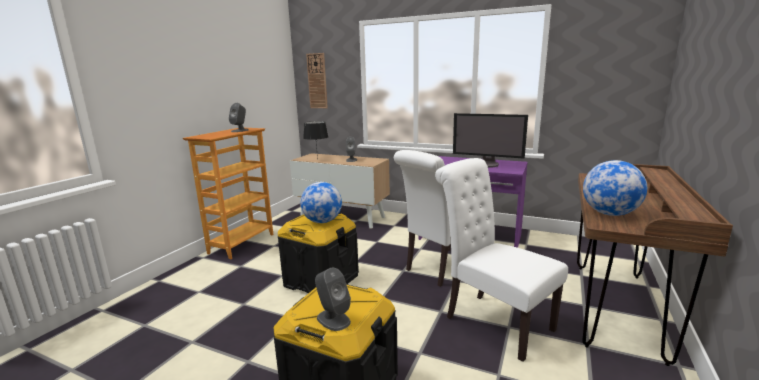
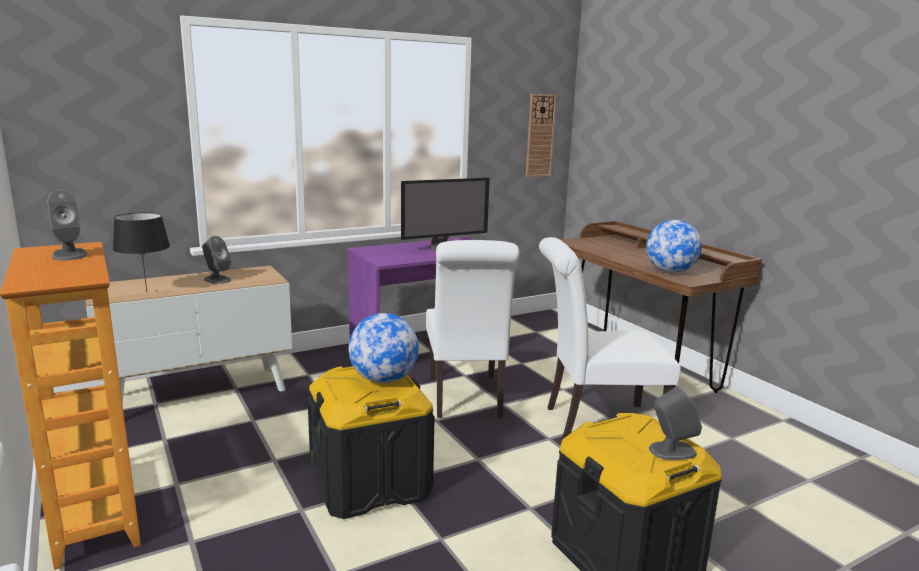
camera: 55 degrees left, 0 degrees up
(317, 81) = (75, 128): wall clock -> wall clock (540, 136)

